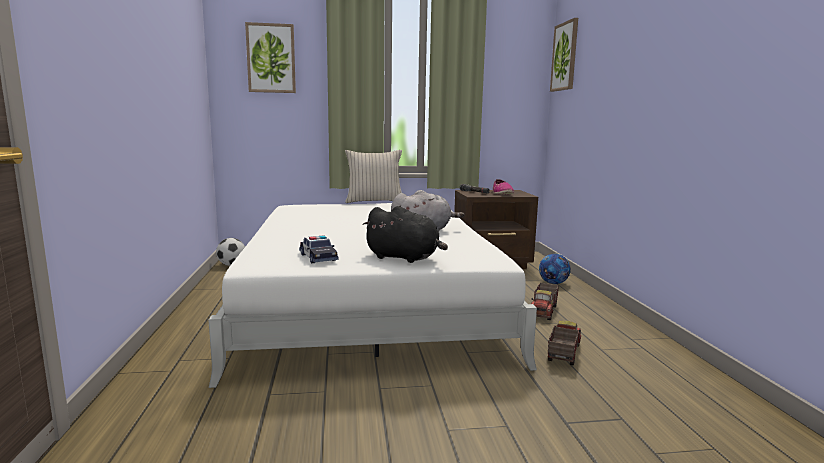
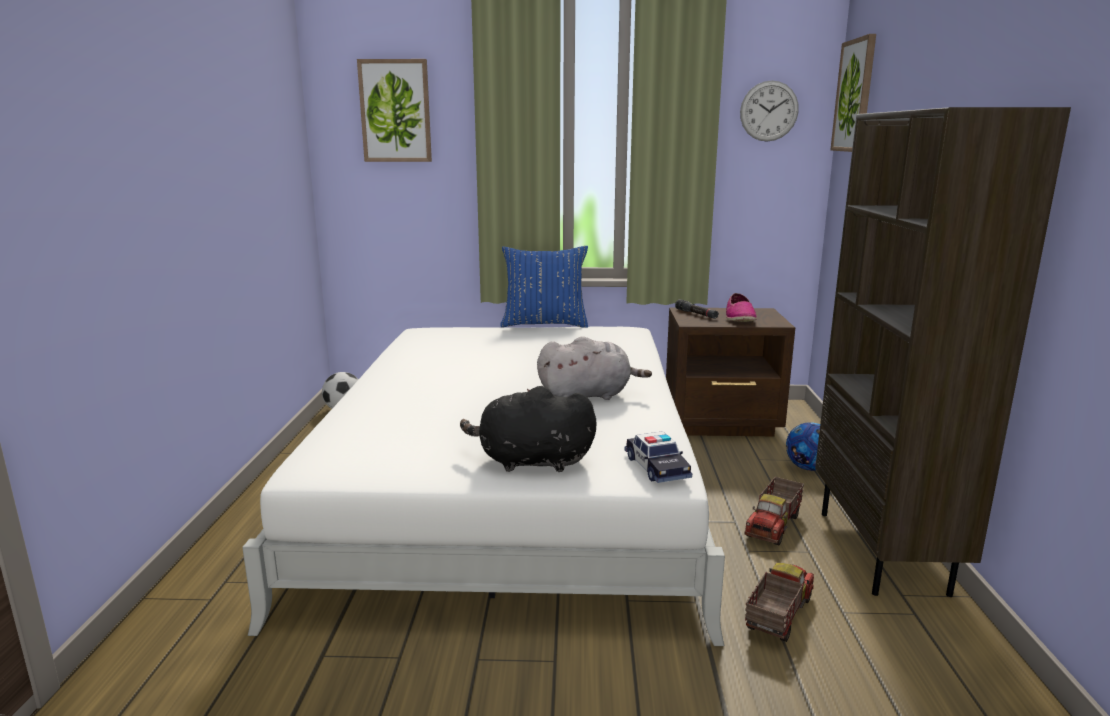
camera: 10 degrees right, 5 degrees up
(318, 257) = (405, 455): toy car -> toy car (656, 467)
(374, 202) = (544, 324): beige pillow -> blue pillow
(405, 258) = (530, 462): black plush toy -> black plush toy turned 150 degrees clockwise
(512, 67) = (769, 111): none -> wall clock
(613, 320) = (883, 552): none -> brown bookcase

